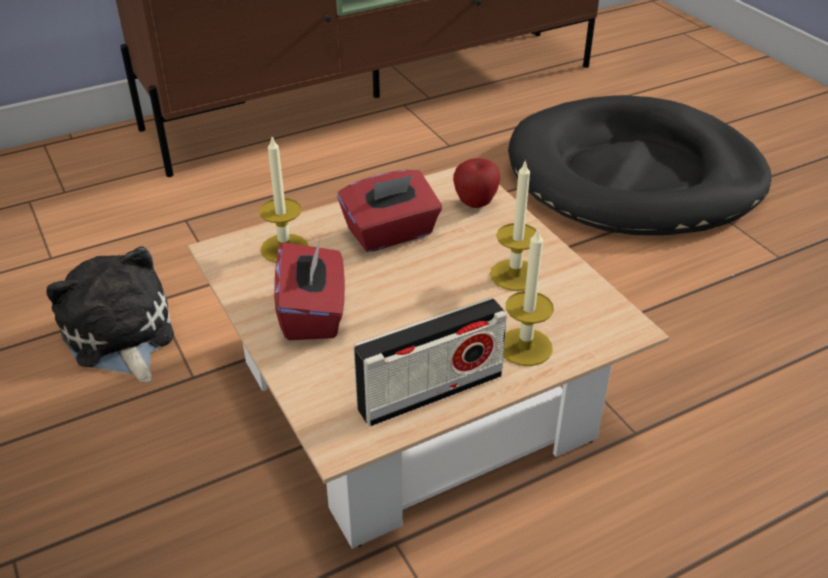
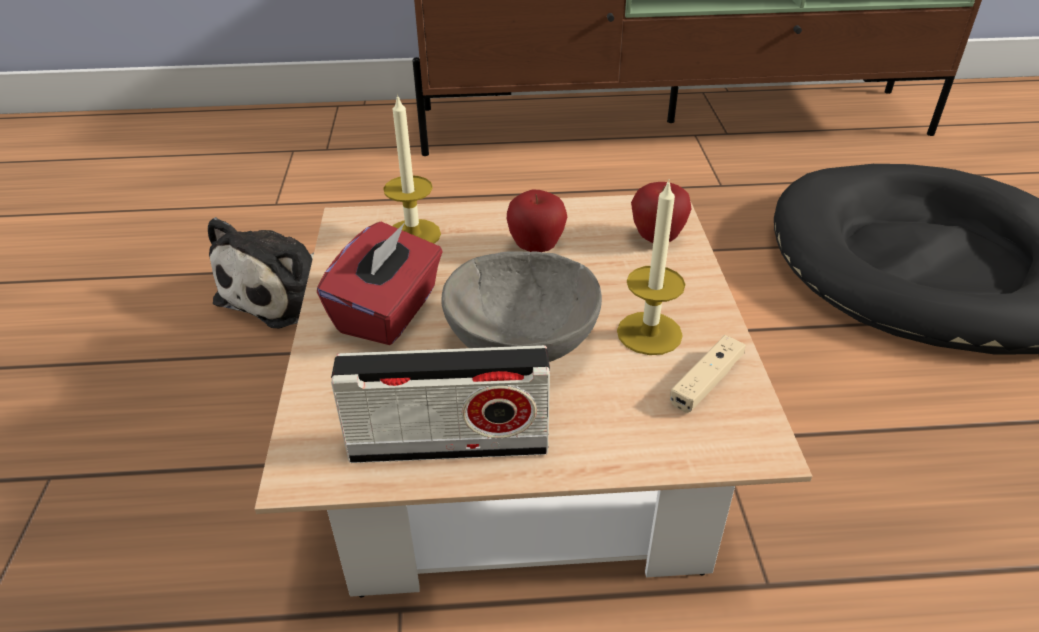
camera: 25 degrees right, 0 degrees up
(120, 337) = (283, 292): plush toy -> plush toy turned 150 degrees counterclockwise
(391, 233) = (536, 248): red tissue box -> apple
(429, 308) = (519, 343): none -> grey bowl
(525, 347) = (603, 426): candle -> none
(572, 297) = (706, 382): none -> beige game controller

